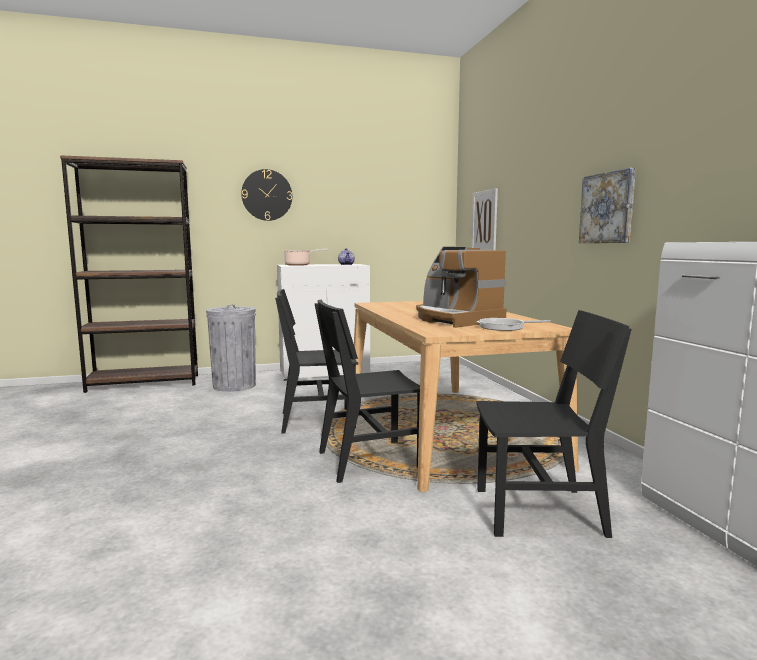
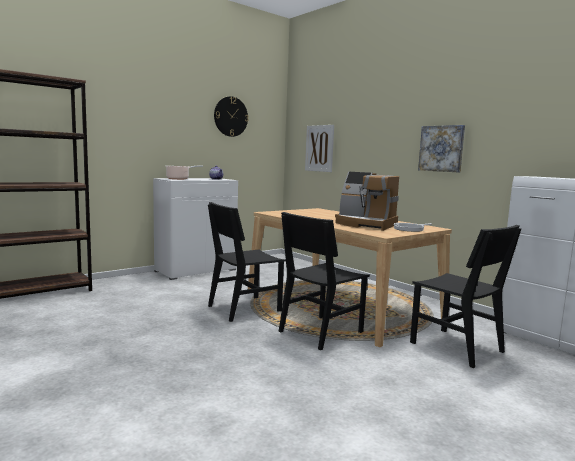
camera: 25 degrees left, 0 degrees up
(234, 385) = (131, 288): grey trash can -> none
(267, 195) = (145, 116): wall clock -> wall clock (230, 116)
(539, 511) = (456, 347): black chair -> black chair turned 75 degrees clockwise

